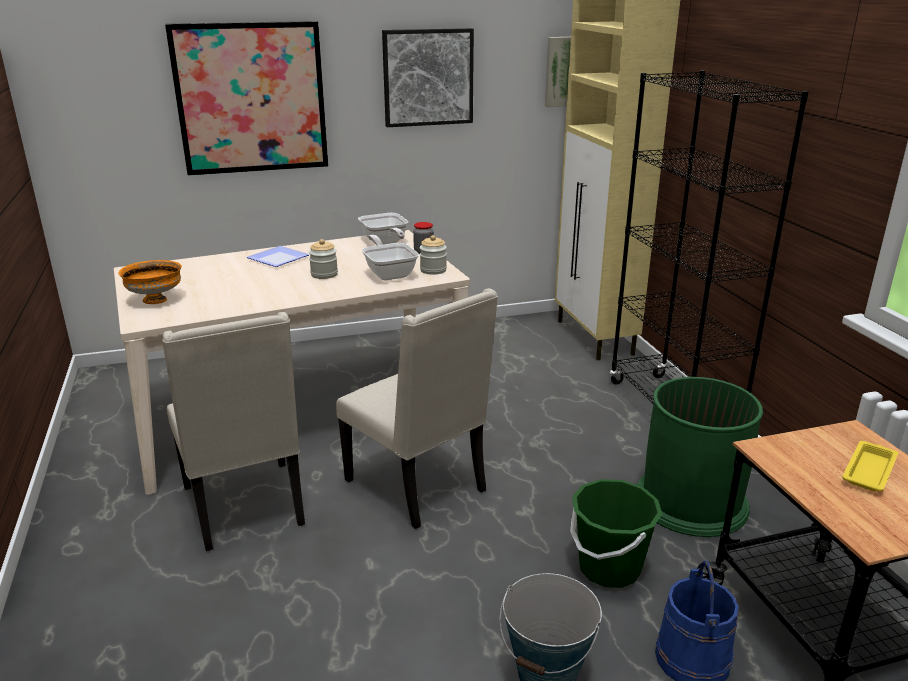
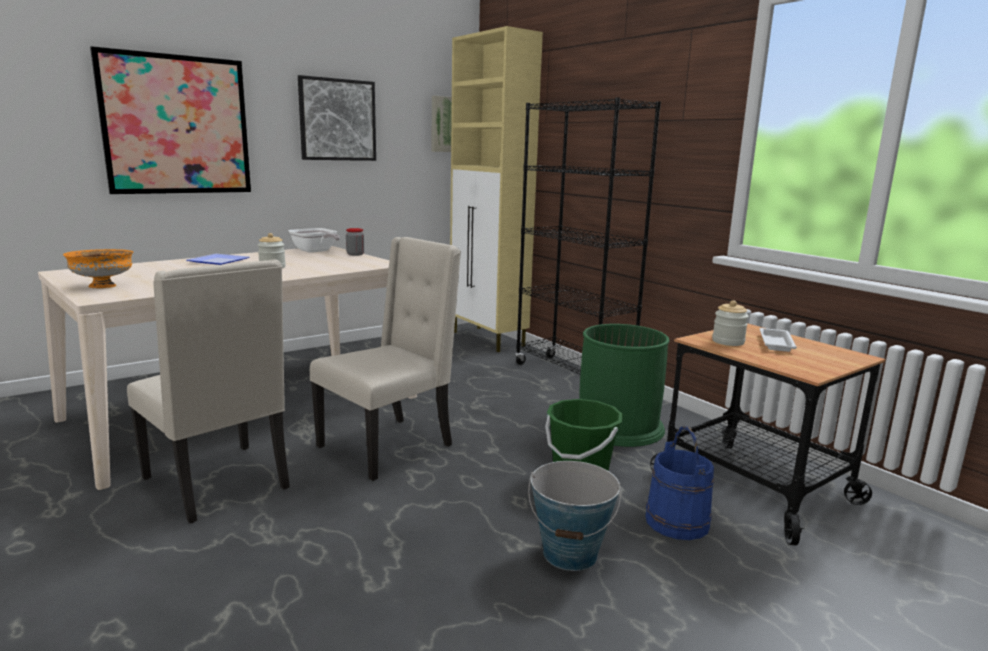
camera: 20 degrees left, 10 degrees down
(389, 273) = (333, 265): frying pan -> none
(419, 486) = (388, 446): beige chair -> beige chair turned 75 degrees counterclockwise
(433, 270) = (372, 262): jar -> jar (728, 341)
(869, 470) = (776, 343): yellow tray -> white tray

